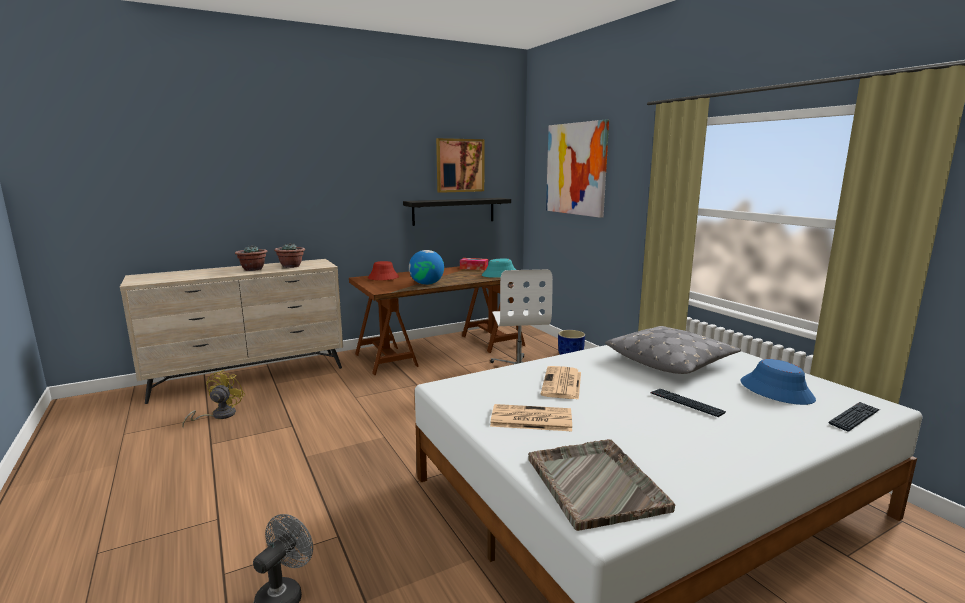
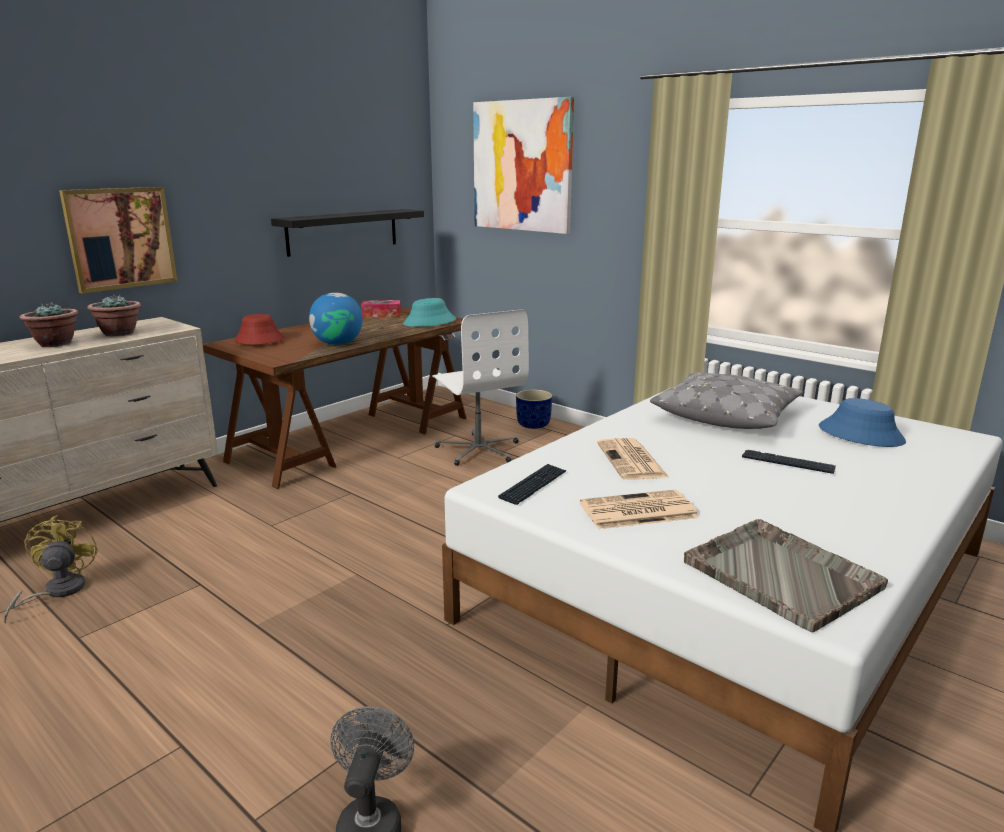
camera: 20 degrees left, 5 degrees up
(460, 165) = (347, 161): picture -> picture (120, 238)
(854, 417) = (954, 453): keyboard -> keyboard (533, 485)

